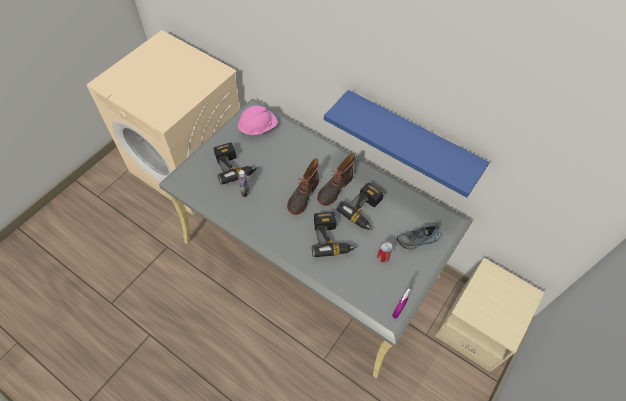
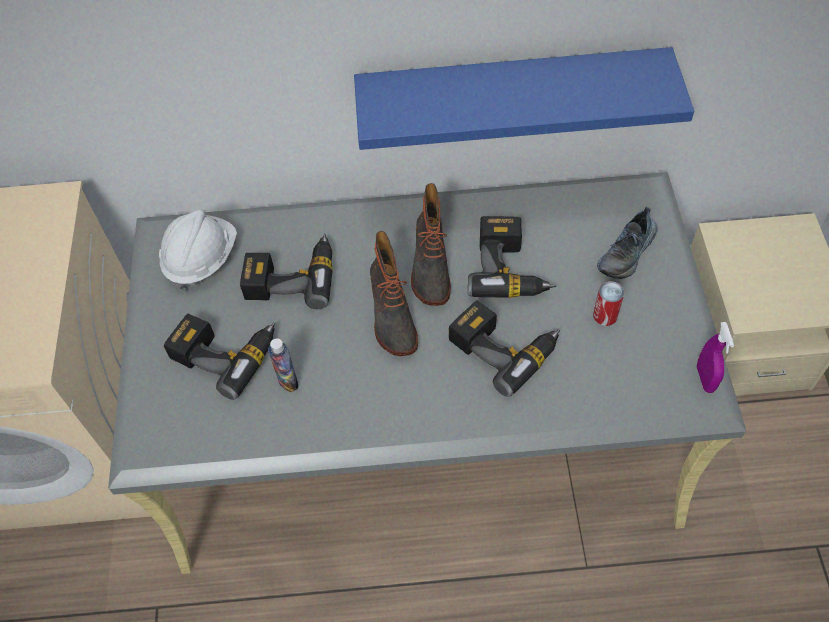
camera: 35 degrees left, 0 degrees up
(258, 127) = (201, 259): pink hard hat -> white hard hat
(282, 156) = (291, 276): none -> power drill

